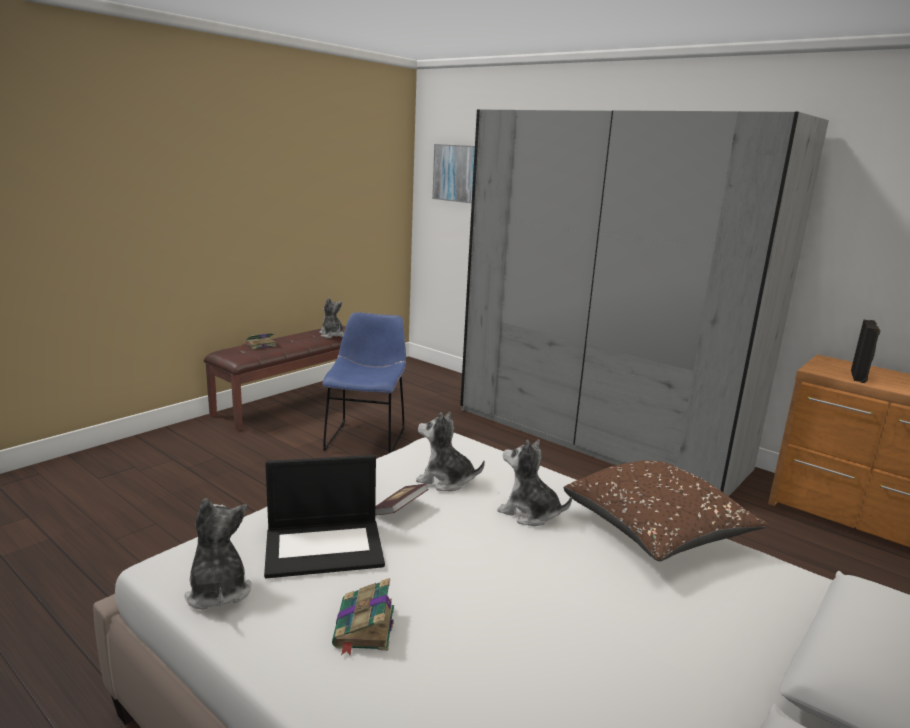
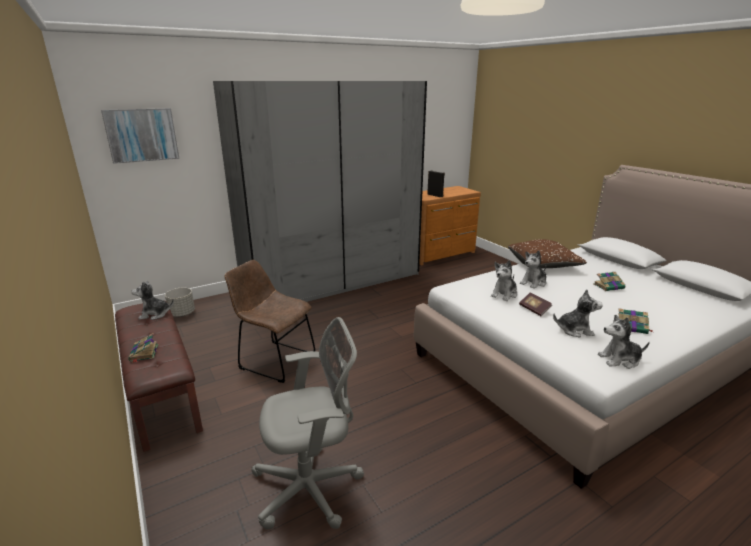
camera: 70 degrees left, 5 degrees up
(156, 495) = (312, 487): none -> grey office chair
(325, 547) = (574, 330): laptop -> plush toy
(366, 438) = (274, 360): blue chair -> brown chair
(433, 377) = (182, 313): none -> grey planter
(596, 621) = (609, 286): none -> book

